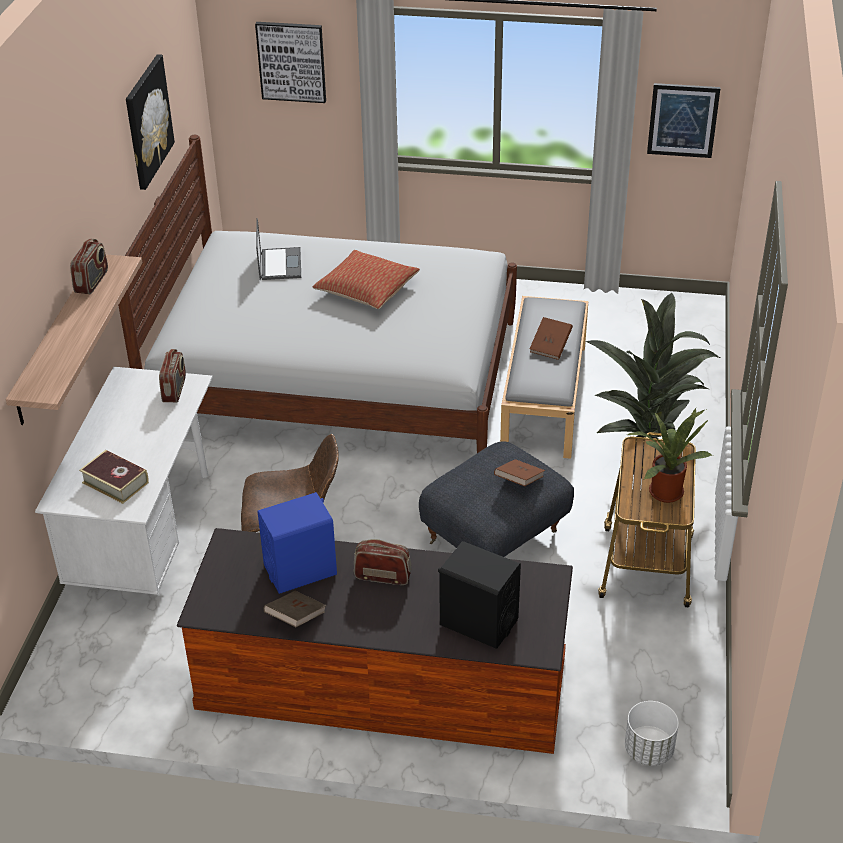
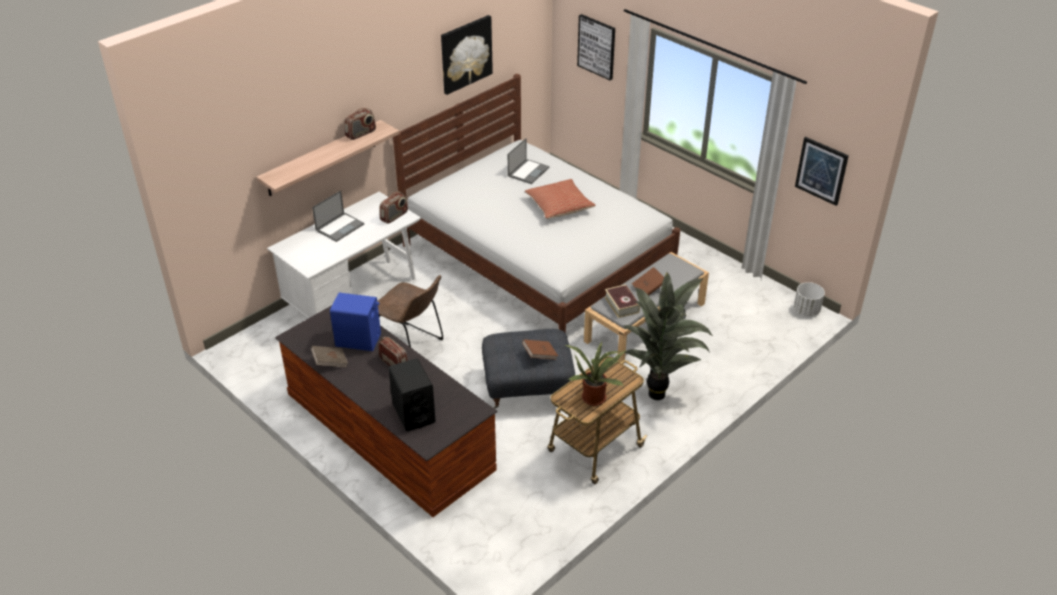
camera: 35 degrees right, 0 degrees up
(113, 435) = (340, 227): none -> laptop
(115, 482) = (316, 251): book -> book (621, 305)
(649, 750) = (484, 546): white planter -> white planter (806, 310)

